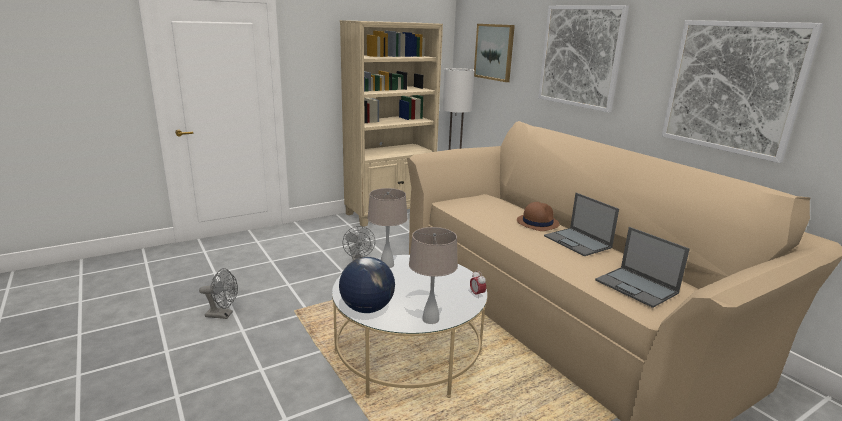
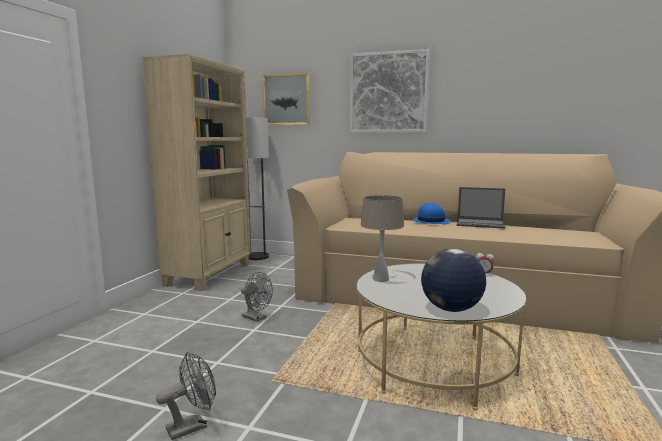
camera: 40 degrees left, 10 degrees down
(430, 319) = (503, 297): beige table lamp -> none
(537, 222) = (430, 221): brown hat -> blue hat
(637, 287) = (564, 234): laptop -> none
(732, 87) = (524, 99): picture -> none

